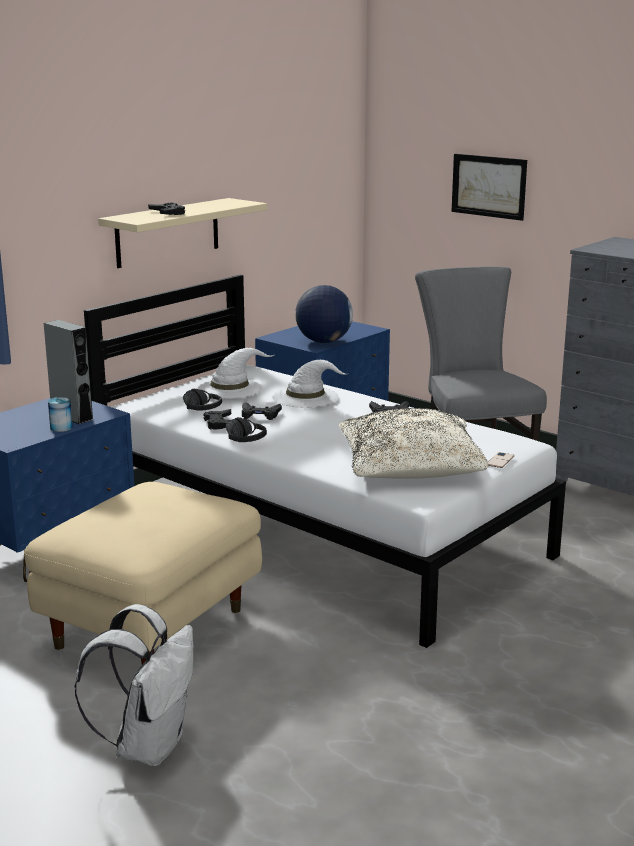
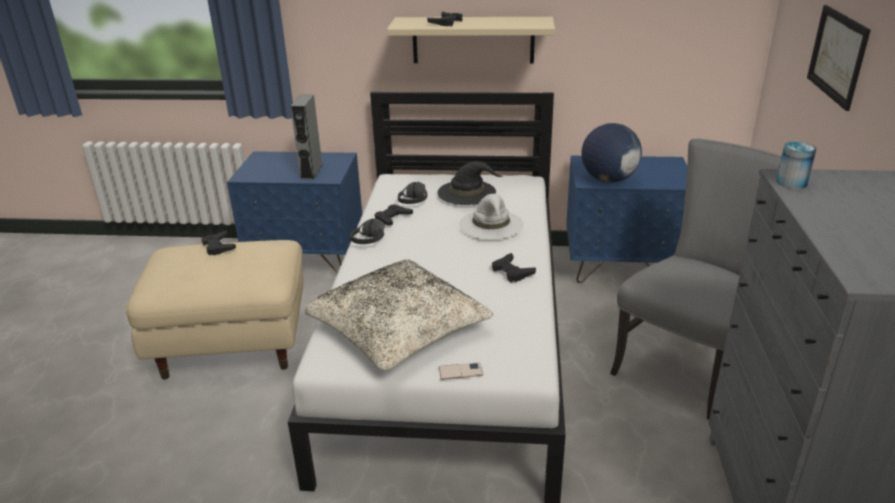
camera: 55 degrees right, 10 degrees up
(61, 428) = (286, 177): can -> can (791, 183)
(148, 745) = (83, 418): white backpack -> none
(230, 388) = (467, 192): white hat -> black hat
(260, 415) = (428, 224): black game controller -> black game controller (218, 246)

